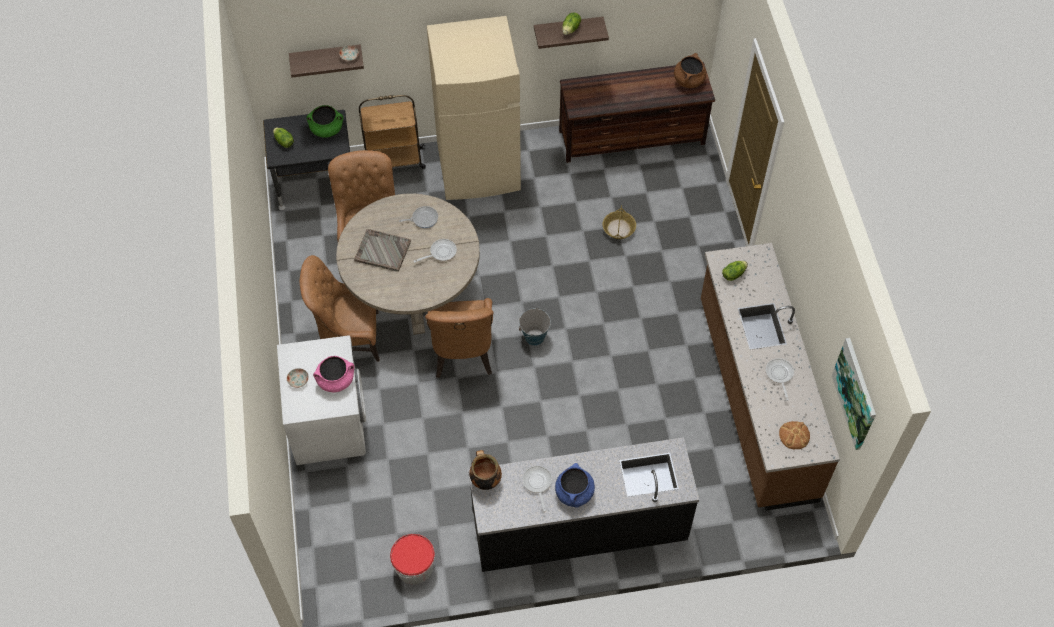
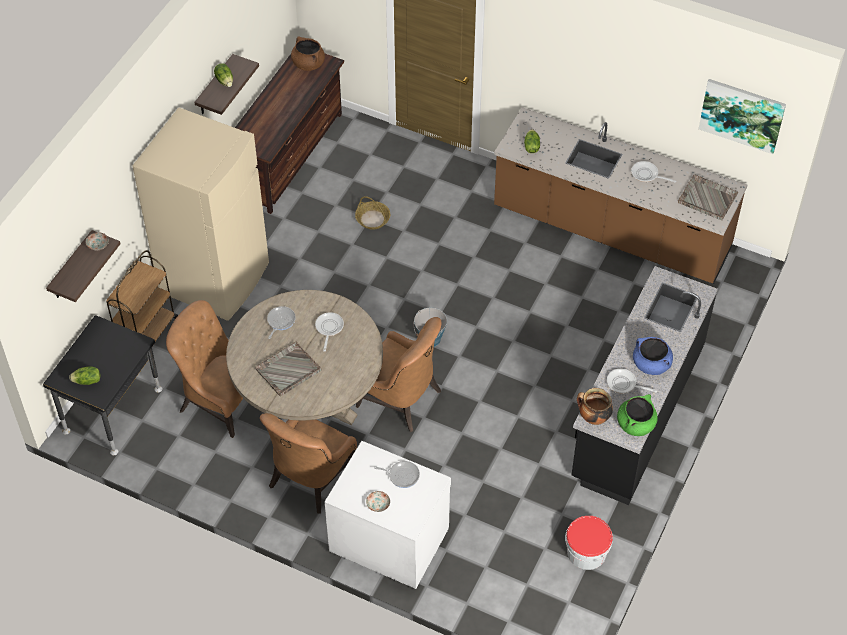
camera: 55 degrees left, 5 degrees down
(327, 129) = (106, 340): green cooking pot -> green cooking pot (635, 424)
(336, 380) = (402, 475): pink cooking pot -> frying pan
(794, 435) = (707, 198): bread -> grey tray

